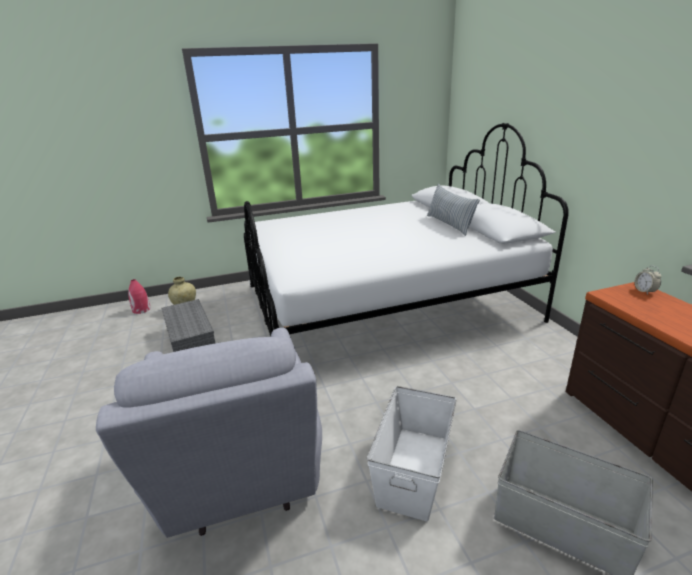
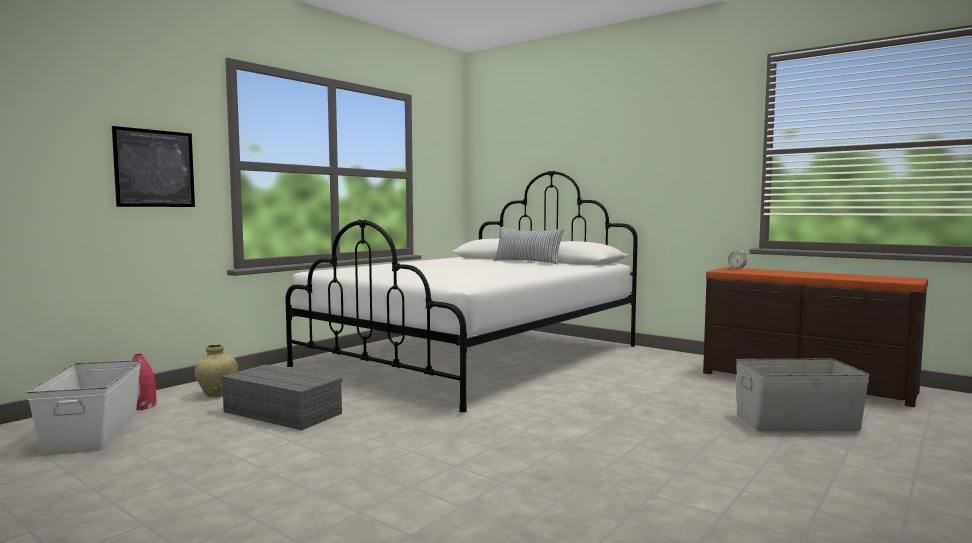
camera: 35 degrees left, 20 degrees down
(138, 149) = (155, 168): none -> picture
(240, 477) = (533, 467): grey armchair -> none
(412, 470) = (668, 427): white storage box -> white storage box (91, 433)

